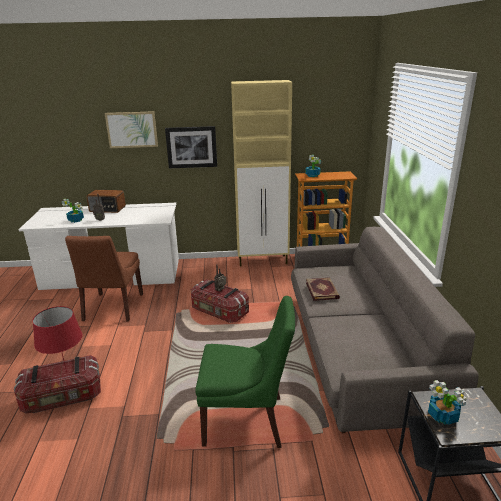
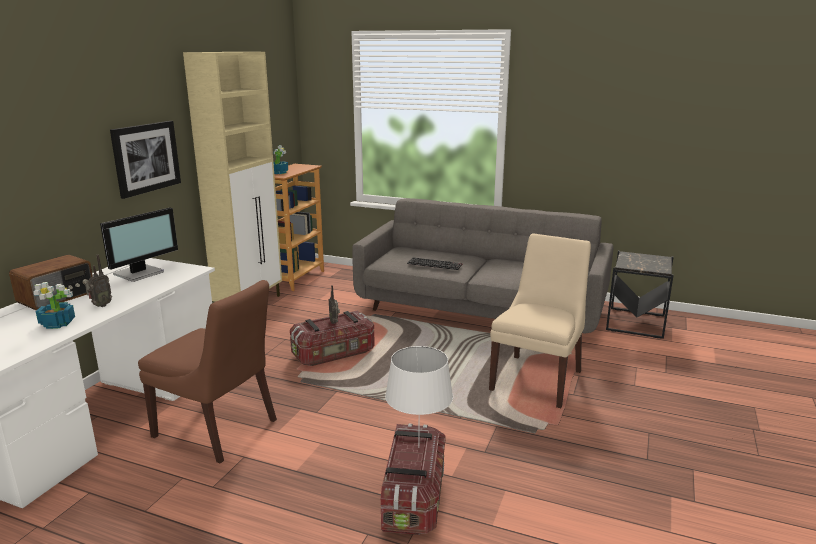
camera: 65 degrees left, 5 degrees down
(66, 372) = (419, 447): red table lamp -> white table lamp
(132, 129) = (61, 138): picture -> none
(149, 212) = (140, 273): none -> monitor
(247, 421) = (537, 379): green chair -> beige chair
(322, 290) = (435, 264): book -> keyboard
(443, 416) = (644, 266): potted plant -> none

